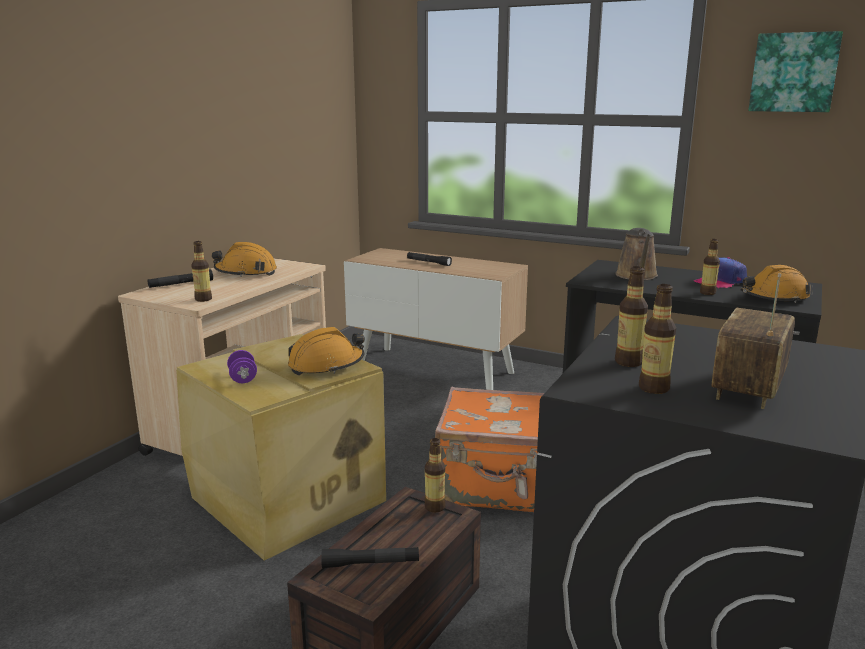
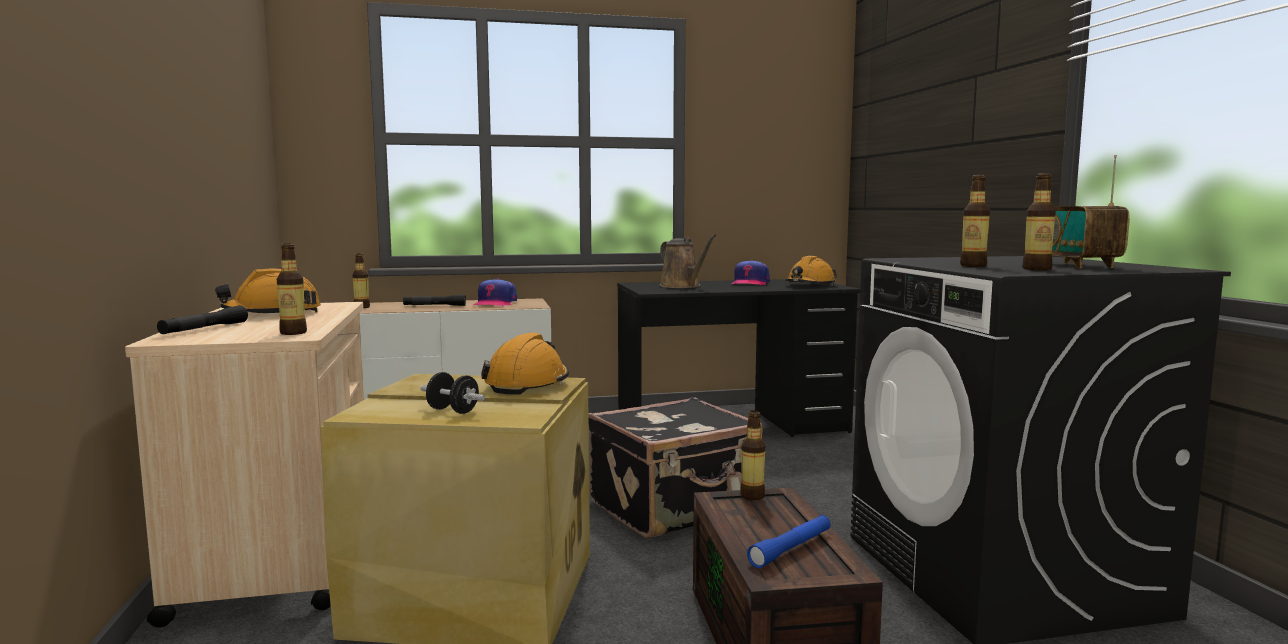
camera: 40 degrees left, 10 degrees down
(243, 379) = (453, 411): purple dumbbell -> black dumbbell
(370, 563) = (791, 549): black flashlight -> blue flashlight
(474, 267) = (495, 303): none -> cap
(499, 486) = (675, 508): orange suitcase -> black suitcase
(707, 293) = (761, 288): bottle -> bottle (361, 307)
(794, 72) = (760, 101): picture -> none

